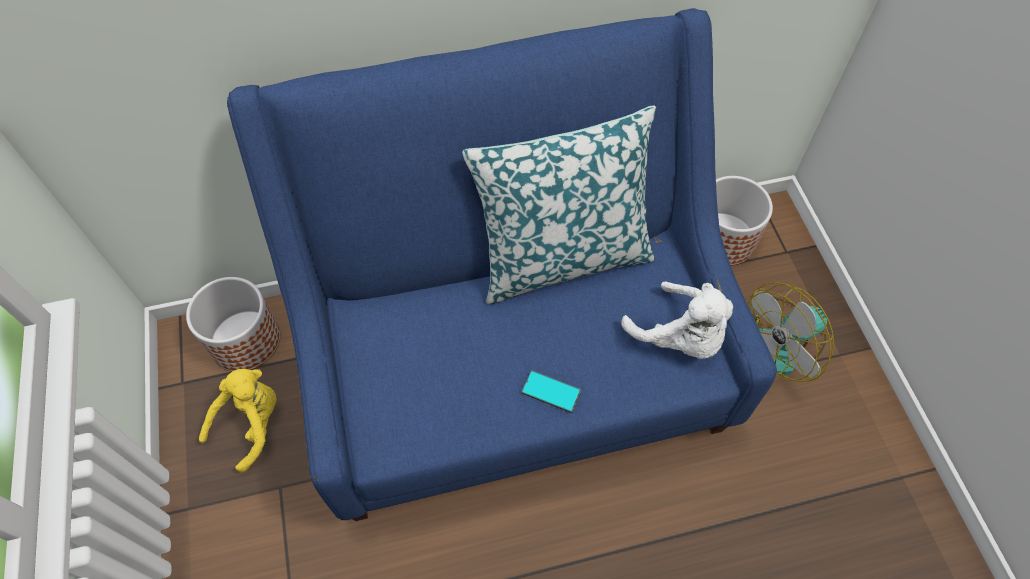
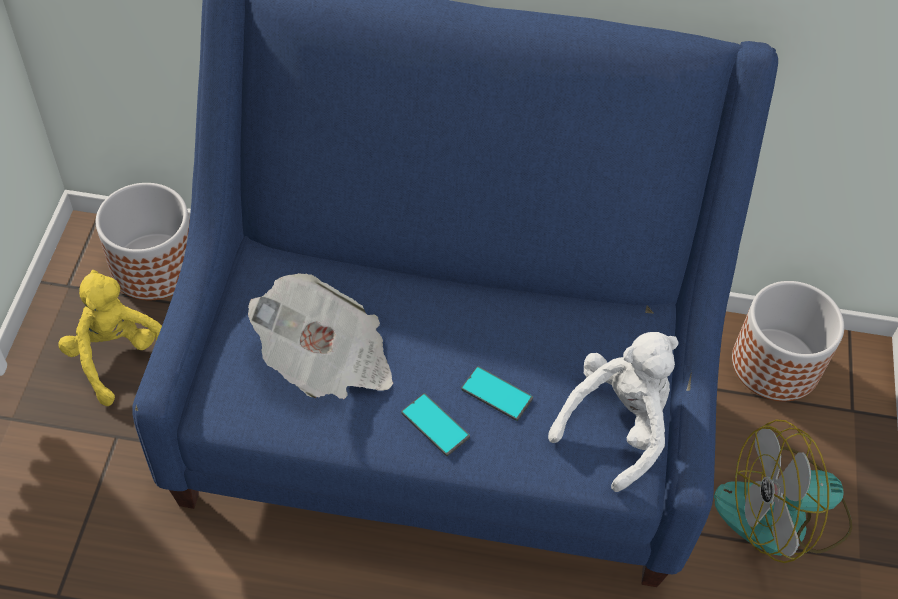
camera: 20 degrees right, 5 degrees down
(251, 424) = (119, 357): yellow plush toy -> yellow plush toy turned 90 degrees counterclockwise
(444, 374) = (327, 360): none -> newspaper
(562, 257) = (524, 287): pillow -> none
(583, 348) = (497, 394): none -> phone
(680, 337) = (616, 426): white plush toy -> white plush toy turned 120 degrees counterclockwise

